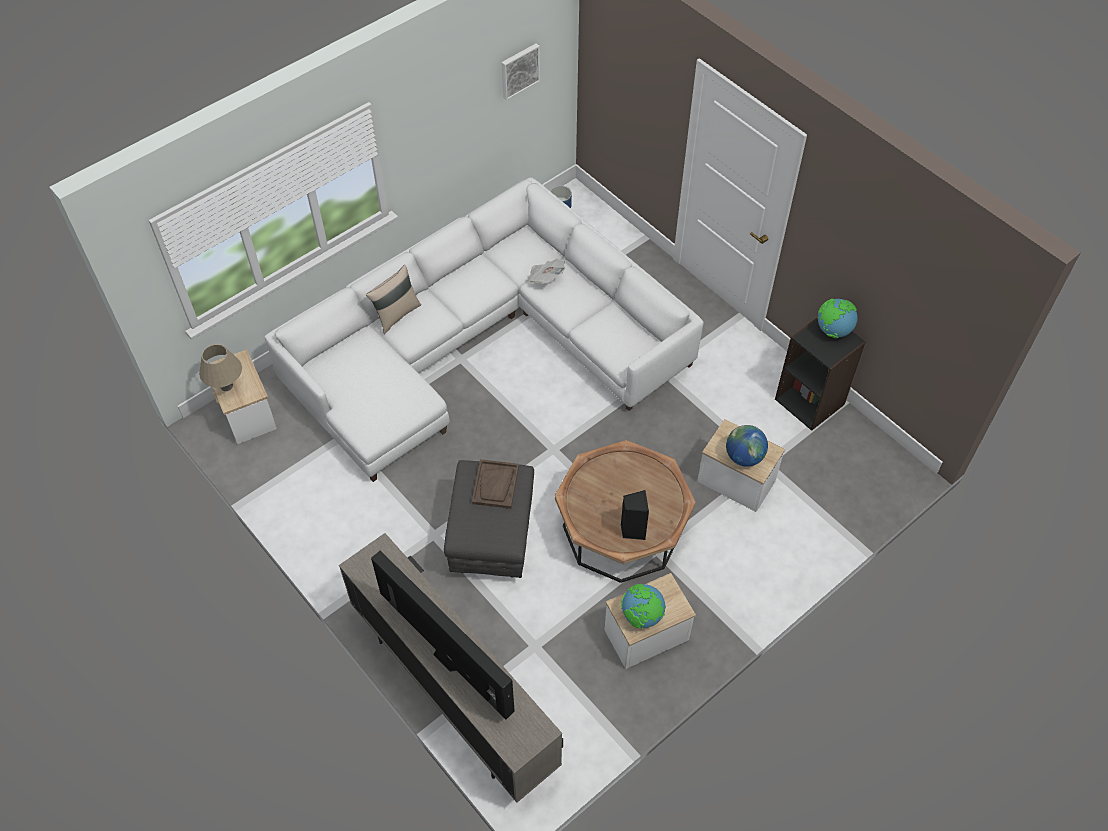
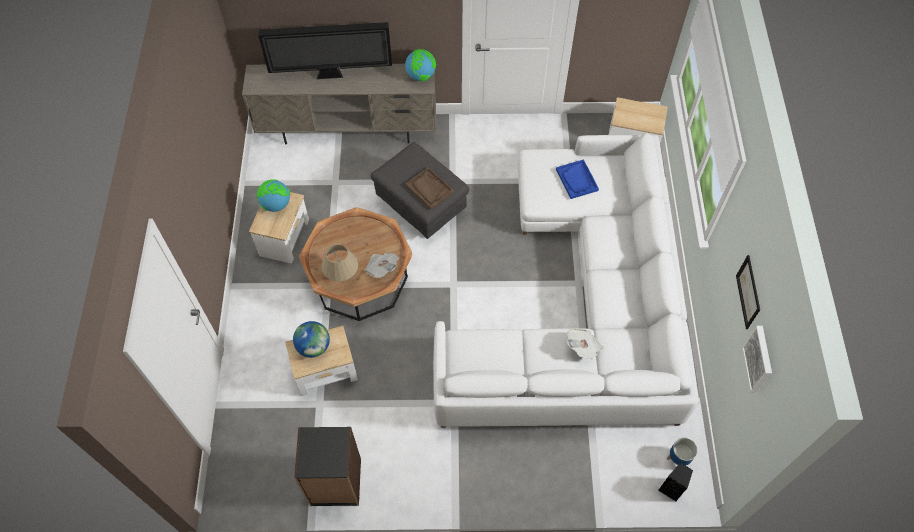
camera: 130 degrees right, 5 degrees up
(226, 386) = (638, 108): beige table lamp -> beige table lamp (342, 276)
(369, 381) = (577, 180): none -> blue tray
(396, 314) = (626, 231): beige pillow -> none
(468, 94) = (748, 292): none -> picture
(616, 469) = (381, 268): none -> newspaper
(632, 530) = (332, 244): black speaker -> black speaker (671, 488)
(833, 330) = (326, 463): globe -> globe (421, 76)

